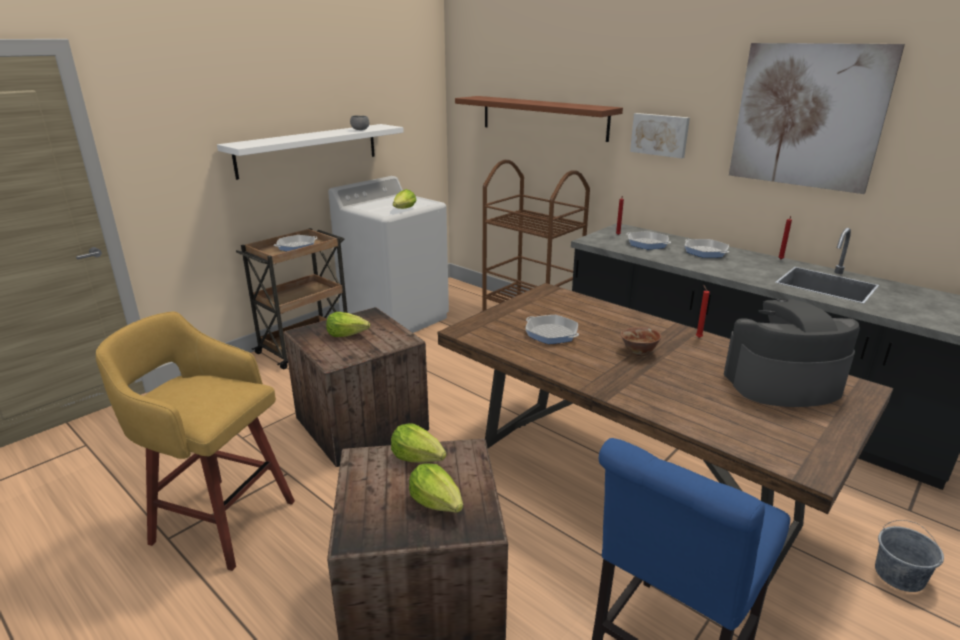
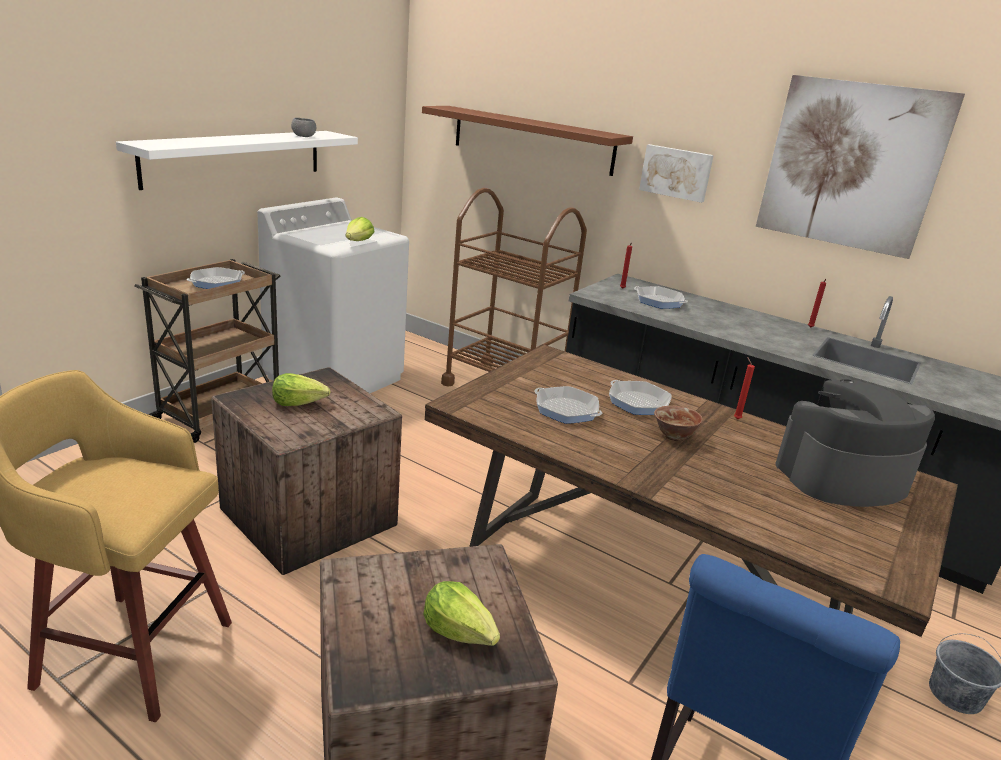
camera: 10 degrees left, 0 degrees up
(418, 457) = (423, 570): lettuce -> none
(705, 252) = (726, 314): frying pan -> frying pan (638, 403)

